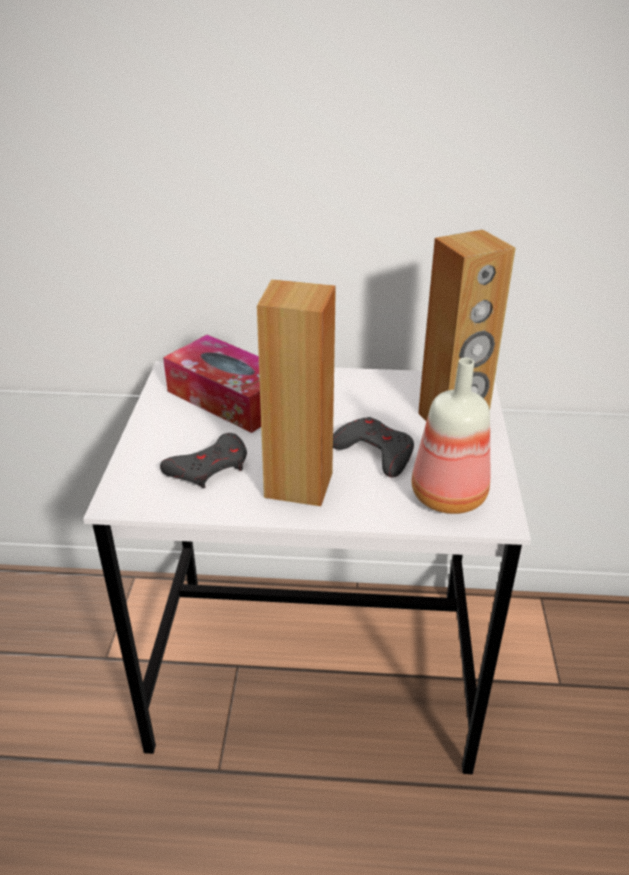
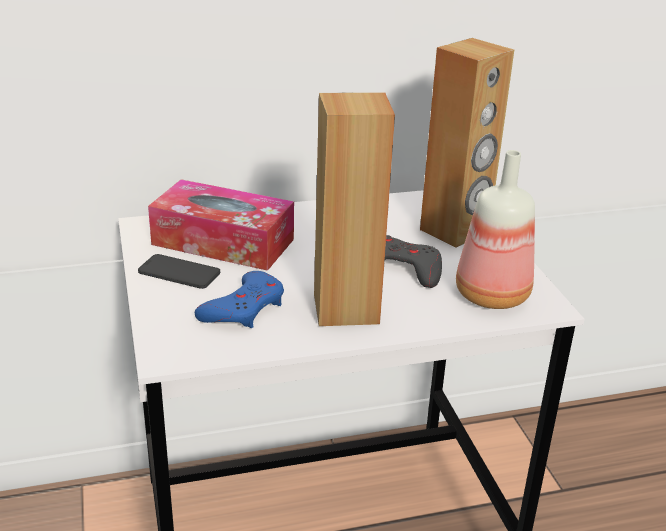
camera: 20 degrees left, 5 degrees down
(175, 422) = (179, 272): none -> phone
(209, 467) = (244, 308): grey game controller -> blue game controller

